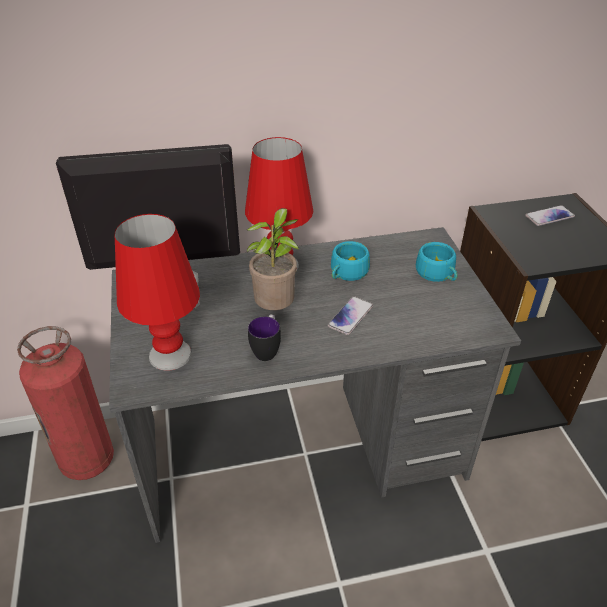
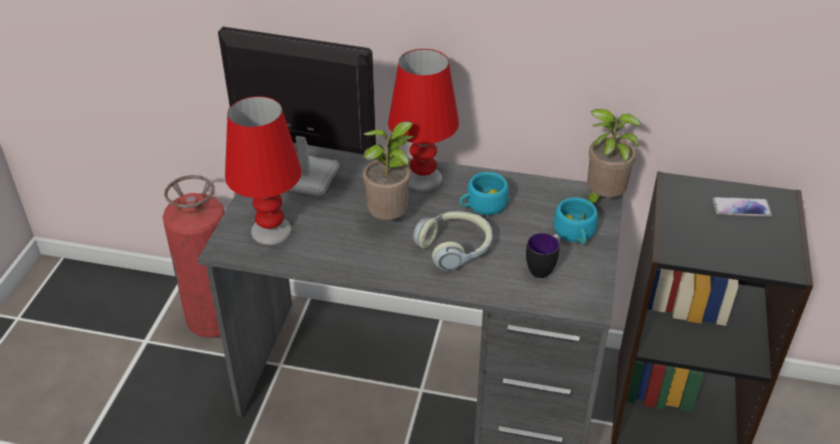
camera: 25 degrees right, 0 degrees up
(267, 349) = (357, 253): mug -> mug (543, 268)
(350, 316) = (455, 248): phone -> headphones
(435, 241) = (602, 199): none -> potted plant

